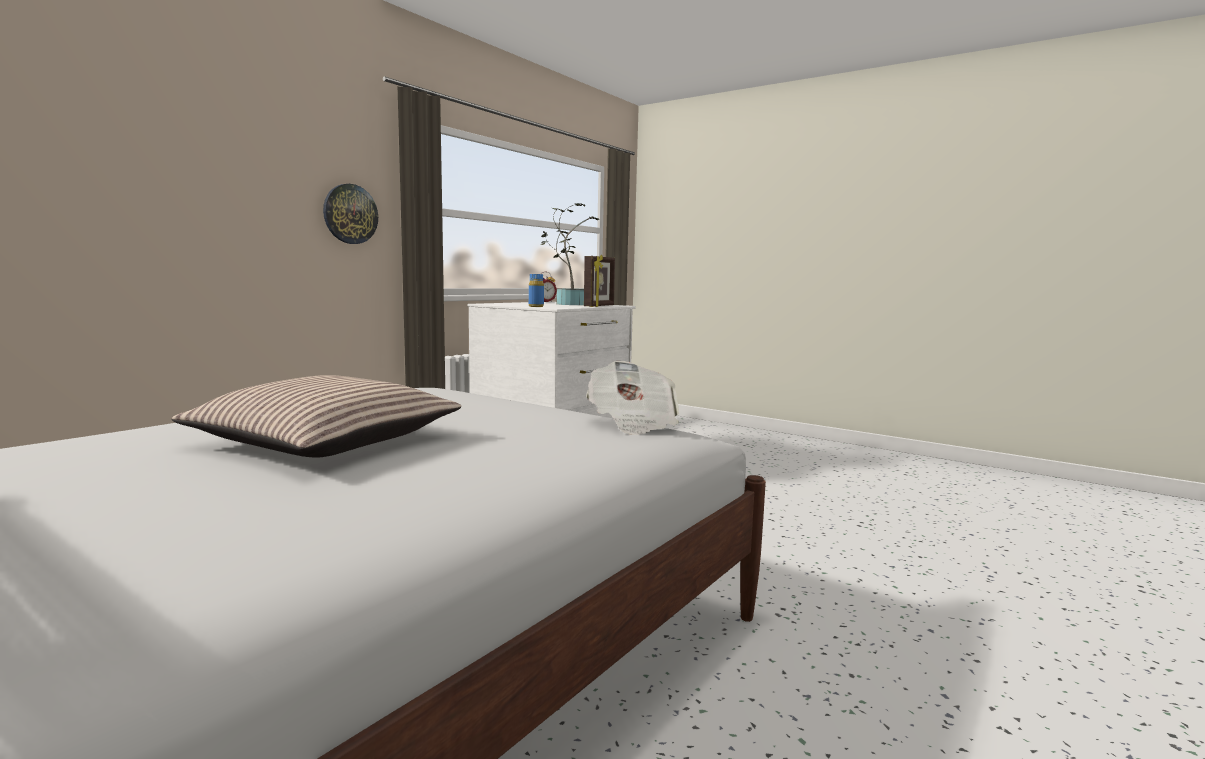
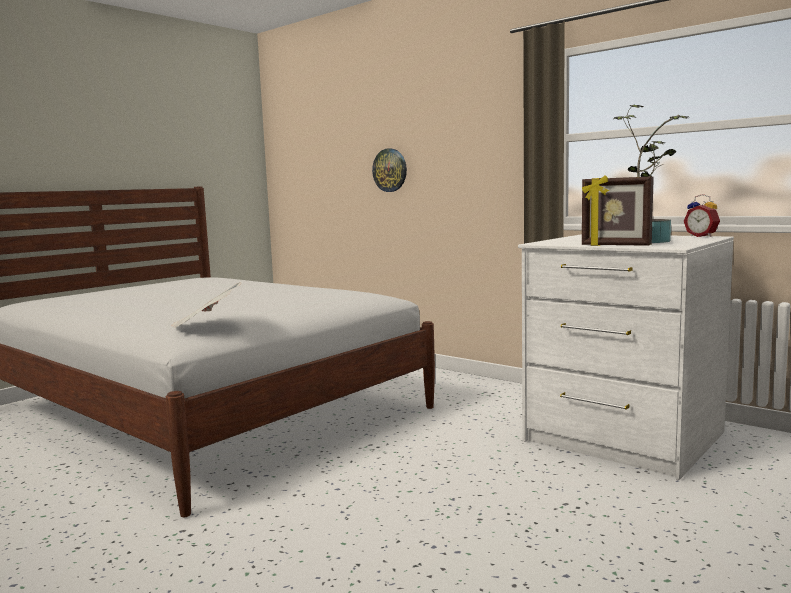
camera: 95 degrees right, 0 degrees up
(325, 442) = (202, 295): pillow -> none
(350, 214) = (499, 154): wall clock -> wall clock (390, 170)
(536, 306) = (553, 240): blue bottle -> none

